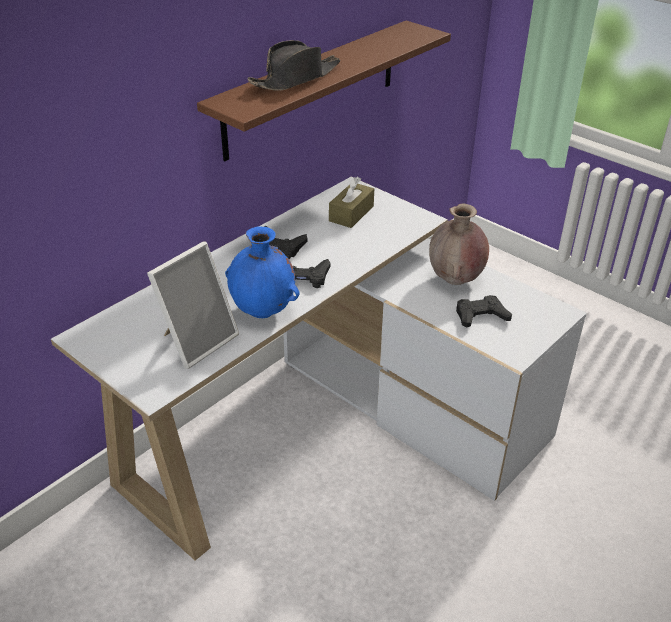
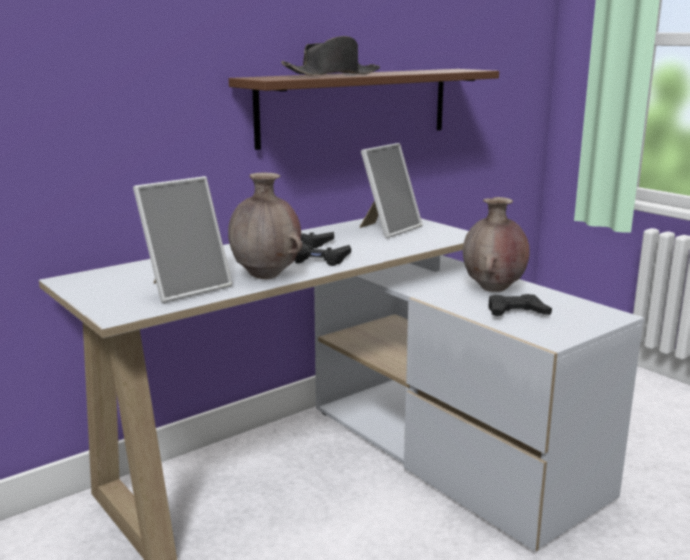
camera: 10 degrees right, 20 degrees down
(263, 312) = (266, 276): blue vase -> brown vase
(351, 213) = (388, 229): brown tissue box -> picture frame

